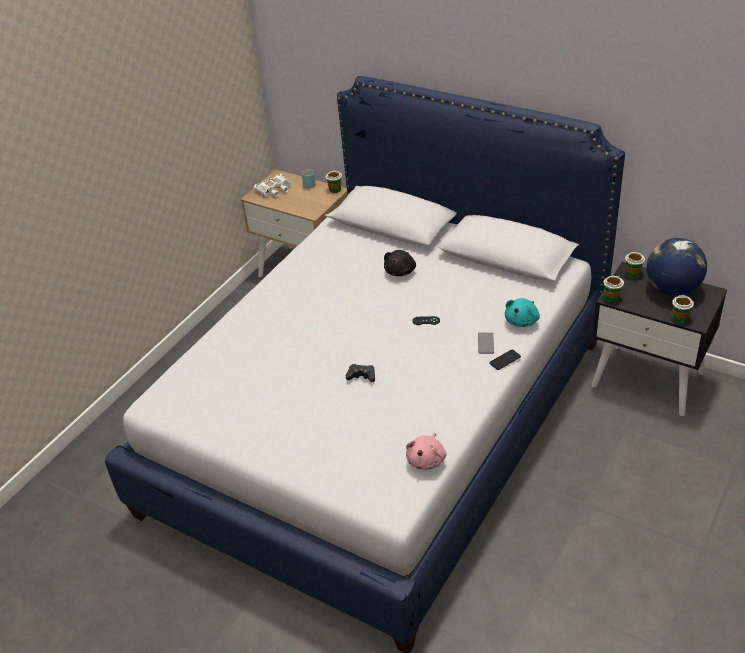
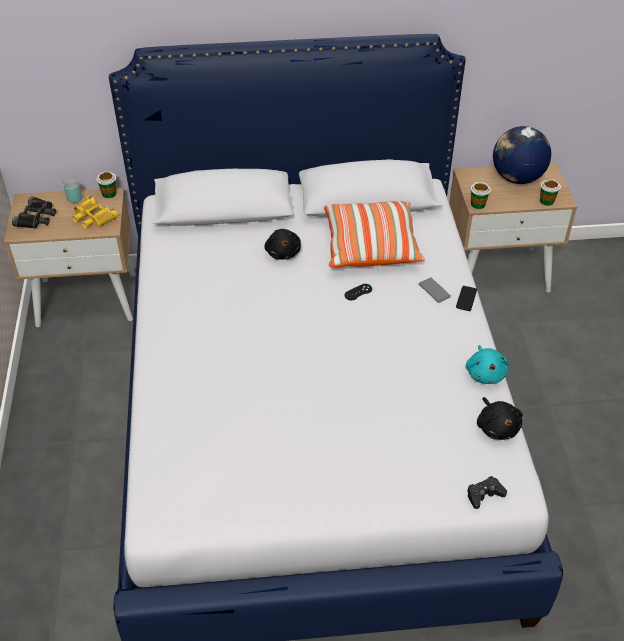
camera: 40 degrees left, 5 degrees up
(274, 189) = (37, 217): white binoculars -> black binoculars
(309, 202) = (93, 217): none -> yellow binoculars
(361, 376) = (354, 375): black game controller -> black game controller (484, 495)
(427, 459) = (497, 427): pink plush toy -> black plush toy
(471, 291) = (370, 246): none -> pillow
(522, 320) = (443, 255): turquoise plush toy -> turquoise plush toy (485, 373)
(632, 273) = (473, 176): cup -> none
(648, 379) = (498, 271): black nightstand -> beige nightstand

